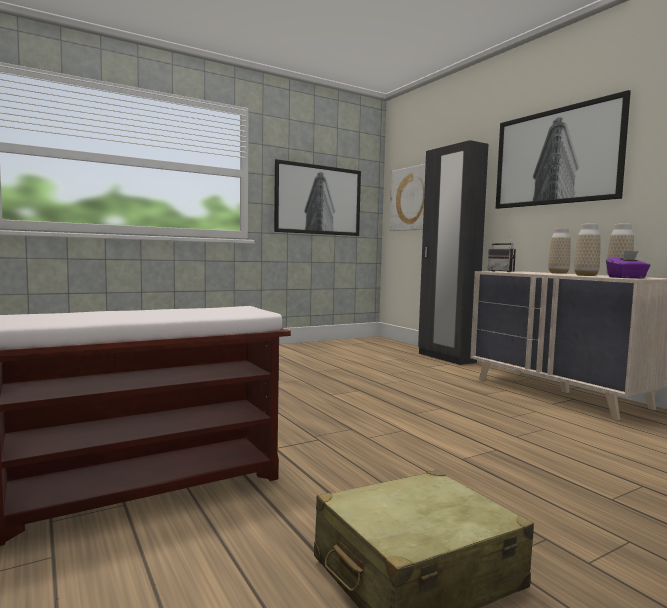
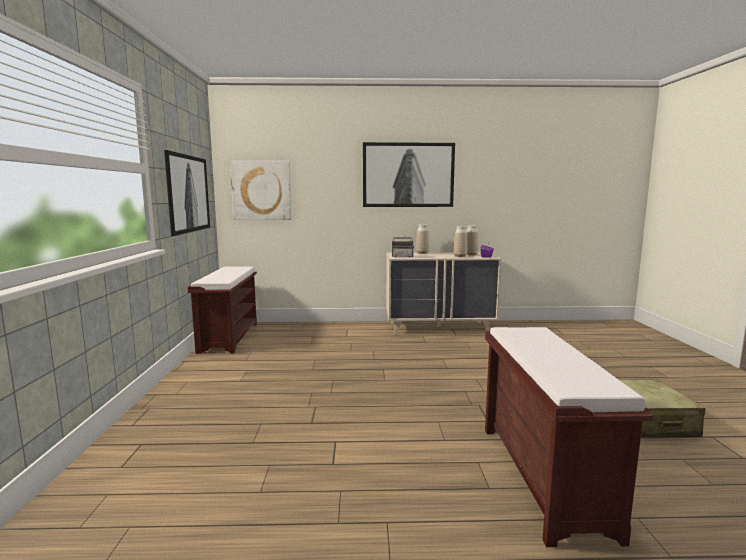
camera: 60 degrees left, 5 degrees up
(347, 343) = (229, 337): none -> brown bench
(446, 358) = (330, 325): black wardrobe -> none

